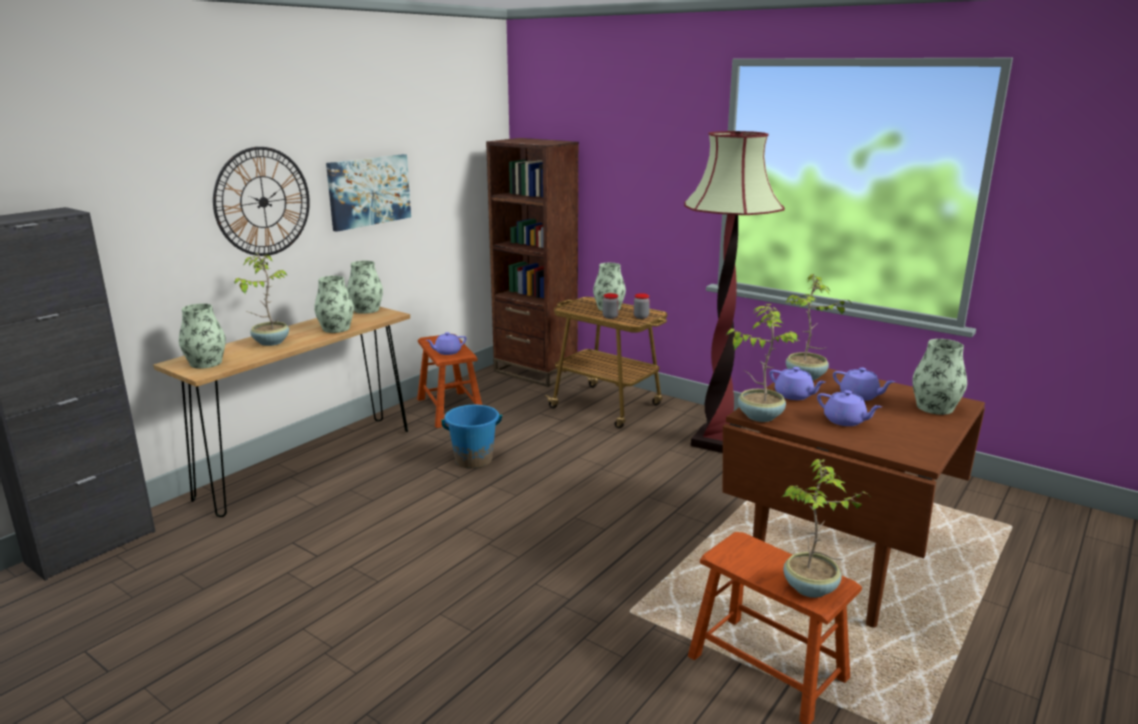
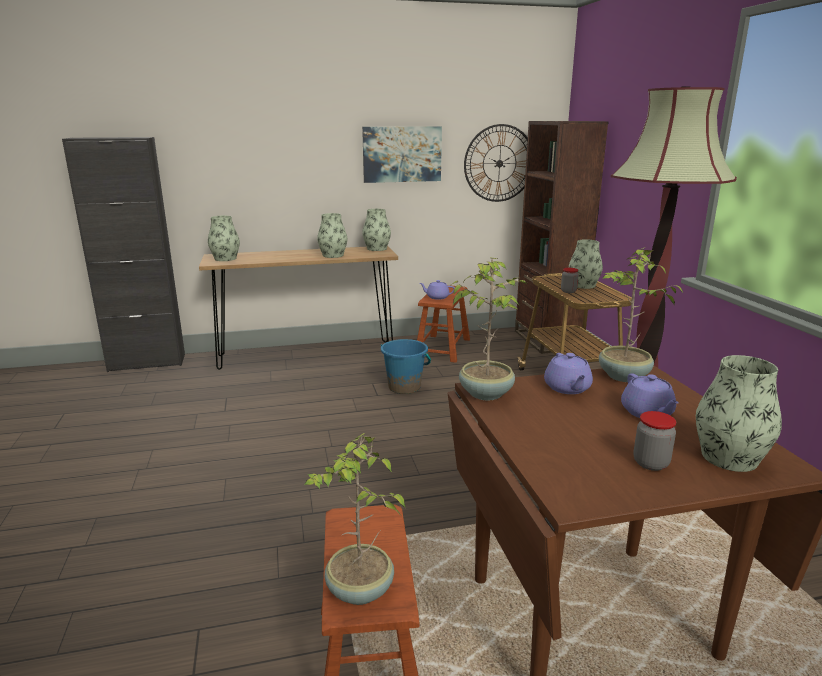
camera: 40 degrees right, 0 degrees up
(263, 202) = (303, 151): wall clock -> wall clock (499, 163)
(270, 342) = (281, 255): potted plant -> none
(641, 317) = (599, 297): jar -> jar (650, 463)
(845, 421) = (569, 429): purple teapot -> none

